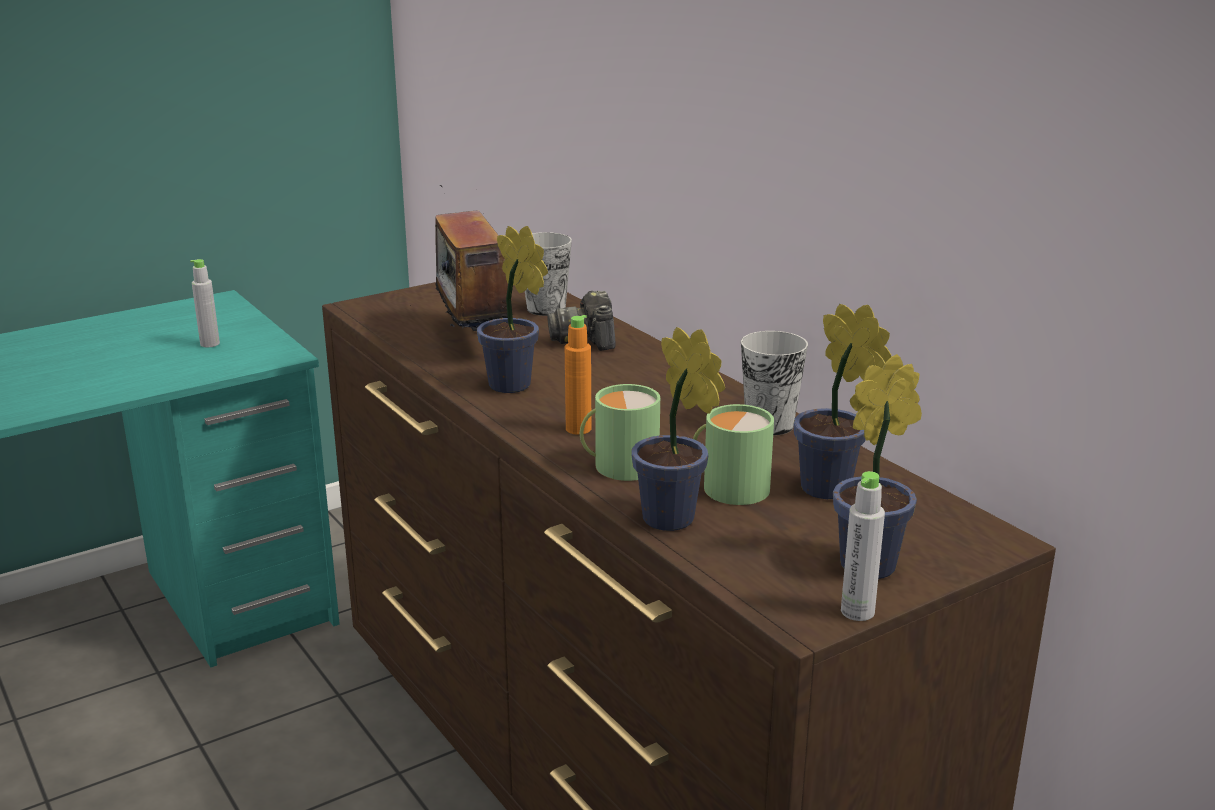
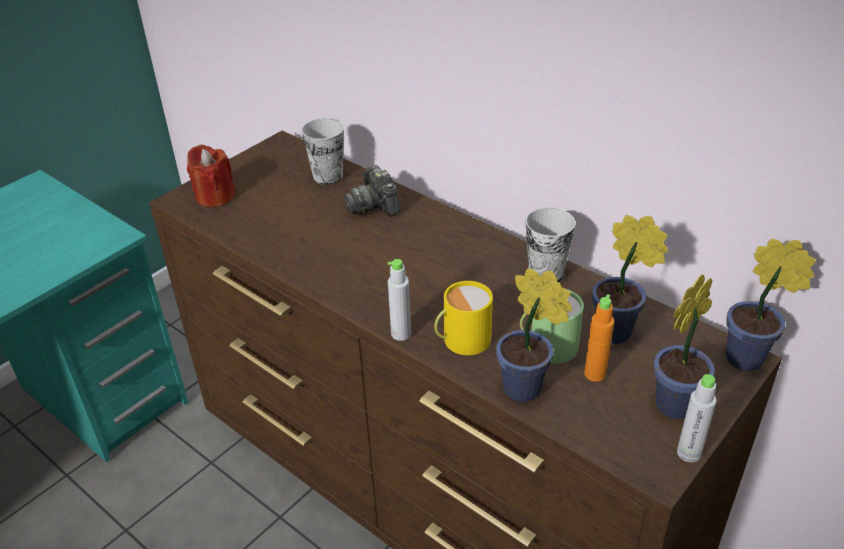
camera: 15 degrees left, 15 degrees up
(210, 344) = (49, 234): grey bottle -> grey bottle (401, 334)
(400, 309) = (215, 196): none -> red candle
(472, 342) = (289, 224): radio -> none
(514, 387) = (345, 269): potted plant -> potted plant (750, 360)
(578, 429) = (414, 306): orange bottle -> orange bottle (595, 374)
(619, 465) = (461, 339): green mug -> yellow mug

